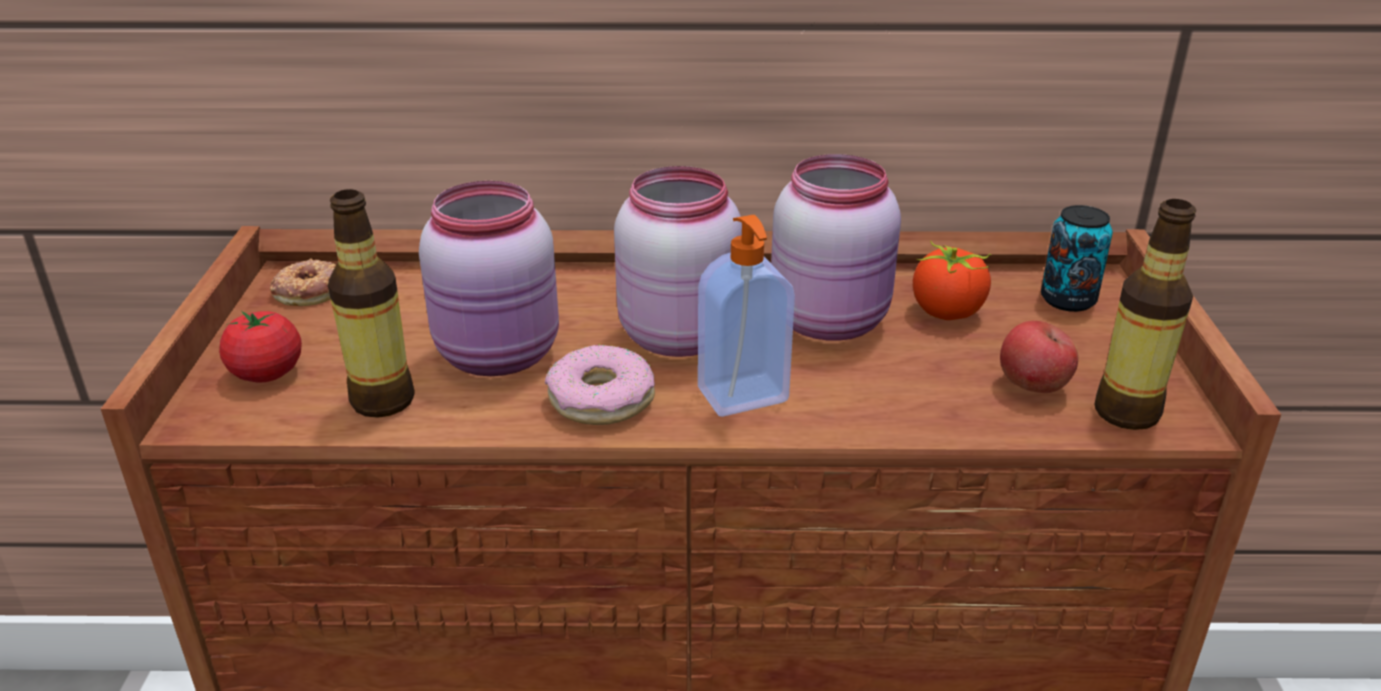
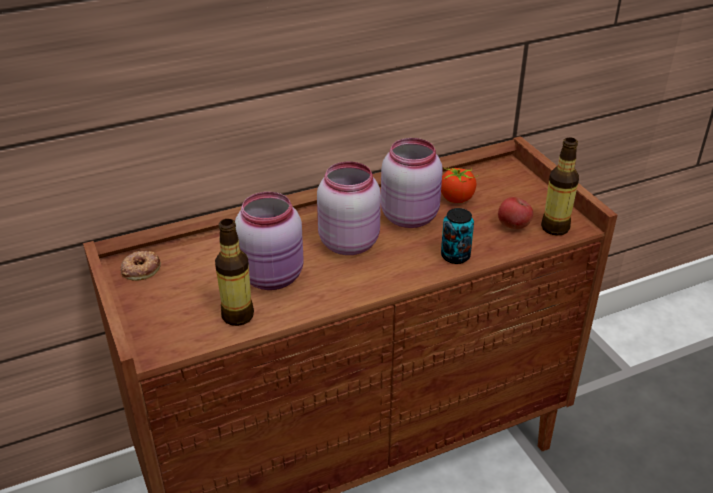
camera: 25 degrees left, 5 degrees up
(267, 373) = (165, 319): tomato -> none
(601, 399) = (339, 285): donut -> none
(744, 397) = (400, 265): soap dispenser -> none
(1068, 300) = (502, 179): can -> can (455, 256)

